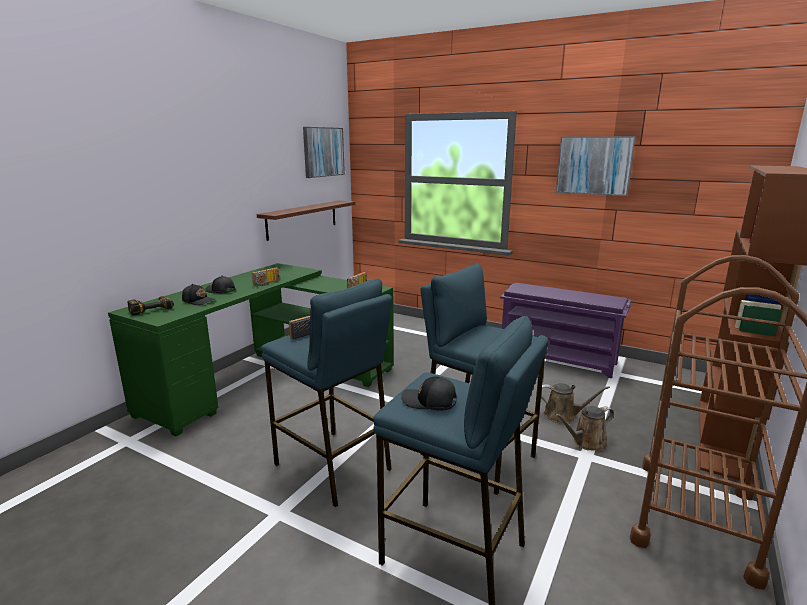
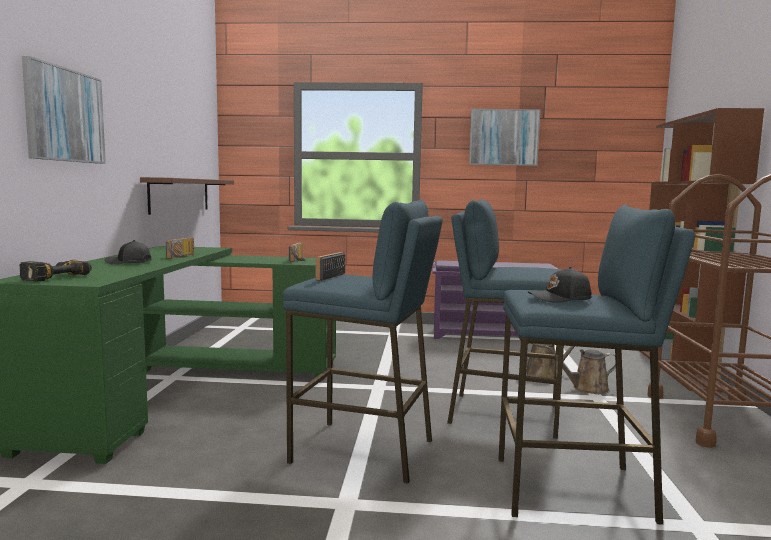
camera: 25 degrees left, 10 degrees down
(199, 301) = (115, 269): black cap -> none
(323, 152) = (197, 117): picture -> picture (64, 115)
(586, 442) = (586, 388): brown watering can -> brown watering can turned 45 degrees clockwise

